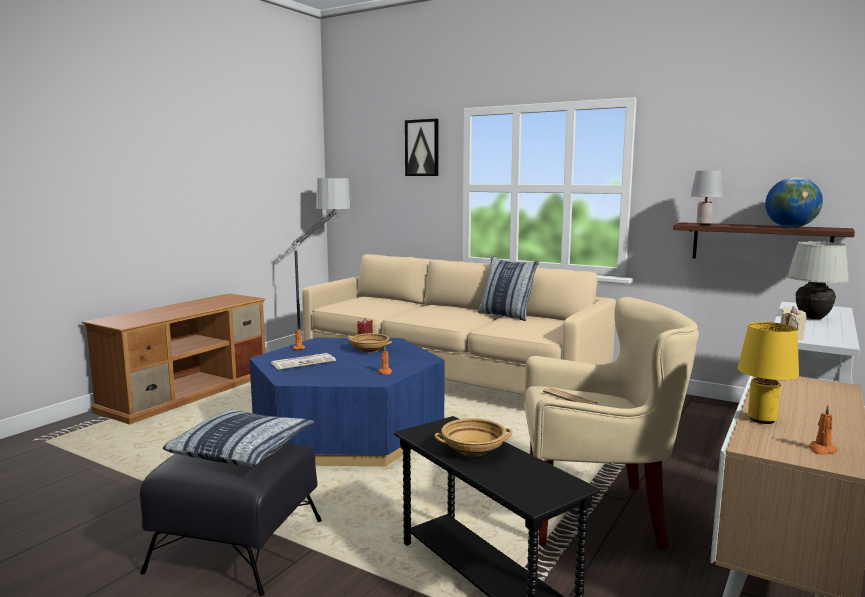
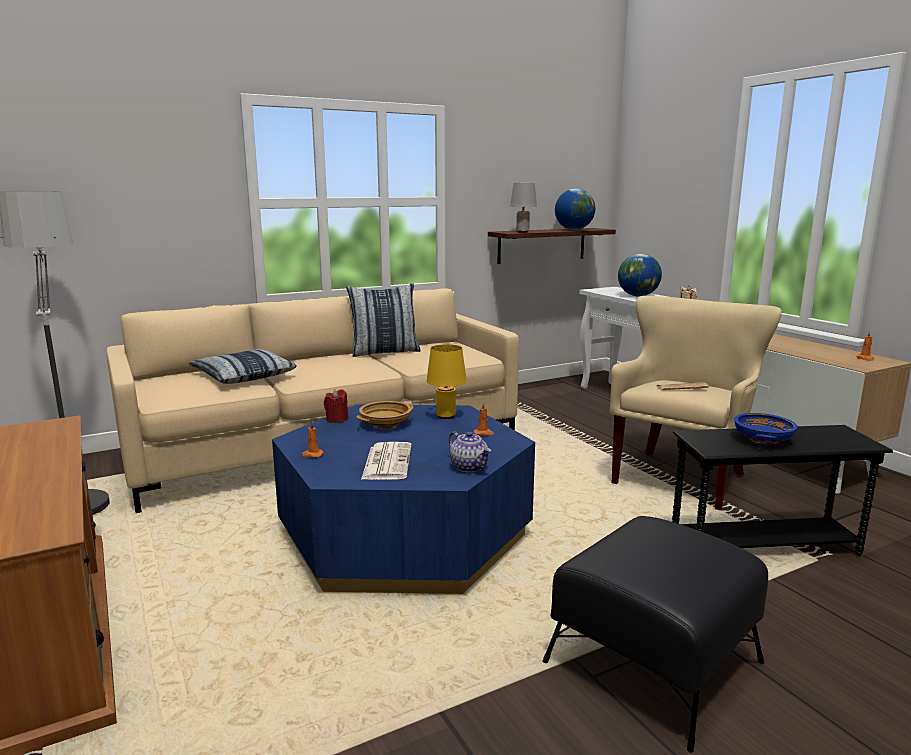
camera: 60 degrees left, 5 degrees up
(243, 449) = (652, 545): pillow -> pillow (243, 376)
(314, 379) = (470, 467): none -> teapot
(422, 148) = (173, 145): picture -> none
(472, 450) = (763, 440): beige bowl -> blue bowl
(762, 419) = (810, 355): yellow table lamp -> yellow table lamp (446, 416)
(813, 318) = (638, 296): white table lamp -> globe

